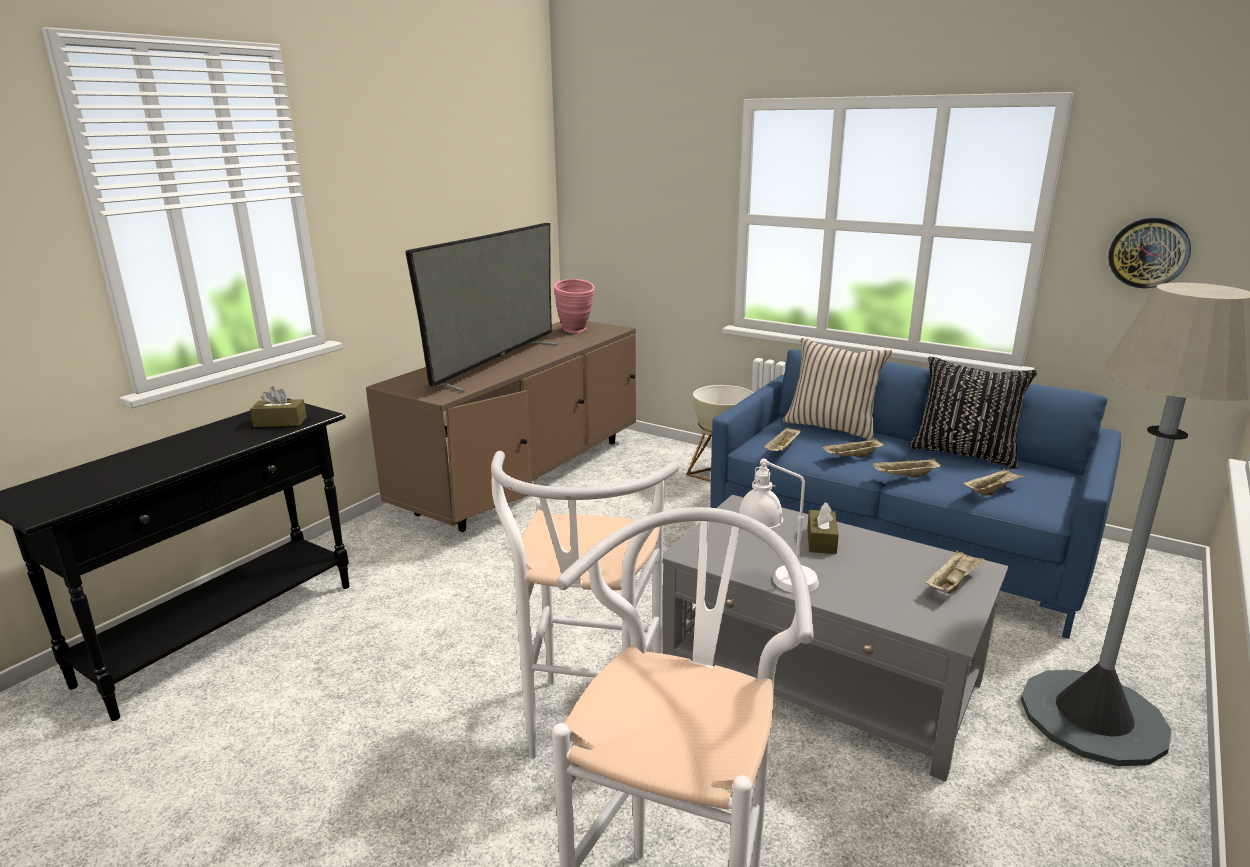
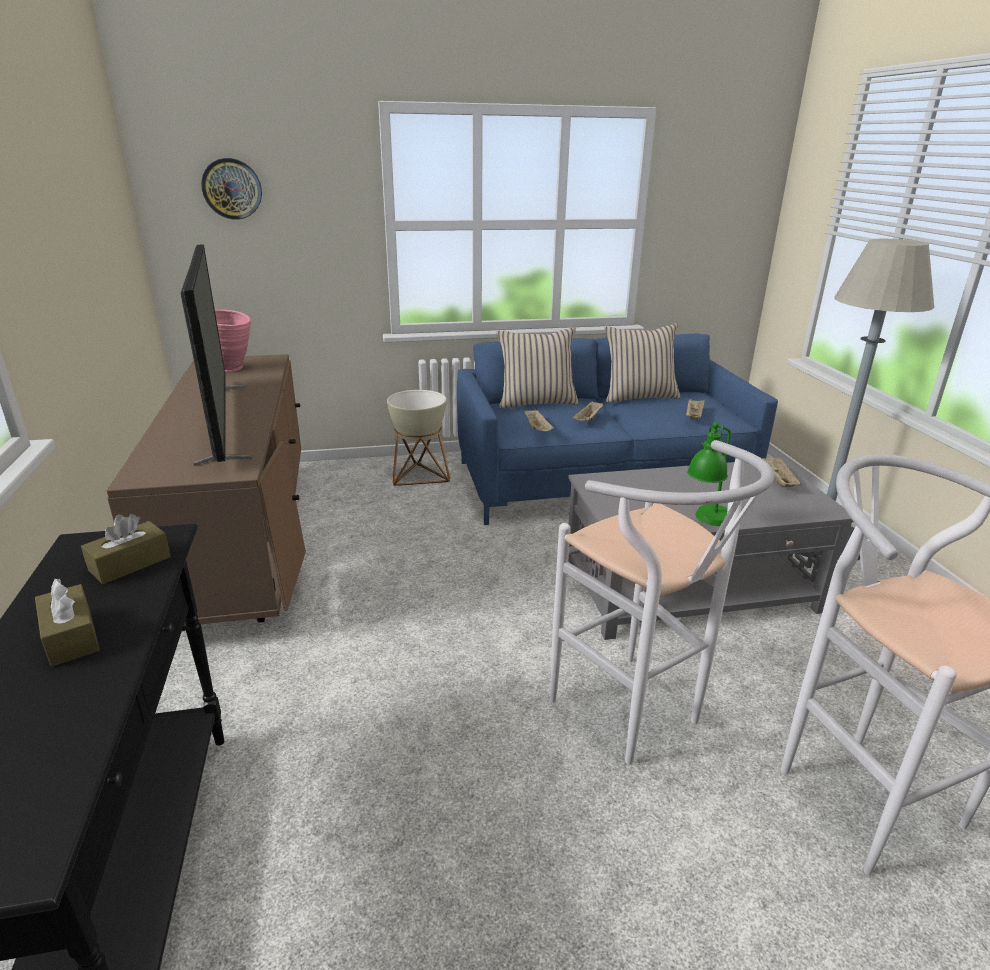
camera: 45 degrees left, 5 degrees up
(775, 581) = (706, 523): white table lamp -> green table lamp
(821, 541) = (677, 484): brown tissue box -> brown tissue box (71, 637)
(905, 476) = (638, 423): beige tray -> none
(964, 453) = (638, 396): black pillow -> beige pillow
(1148, 252) = (705, 229): wall clock -> wall clock (232, 189)

